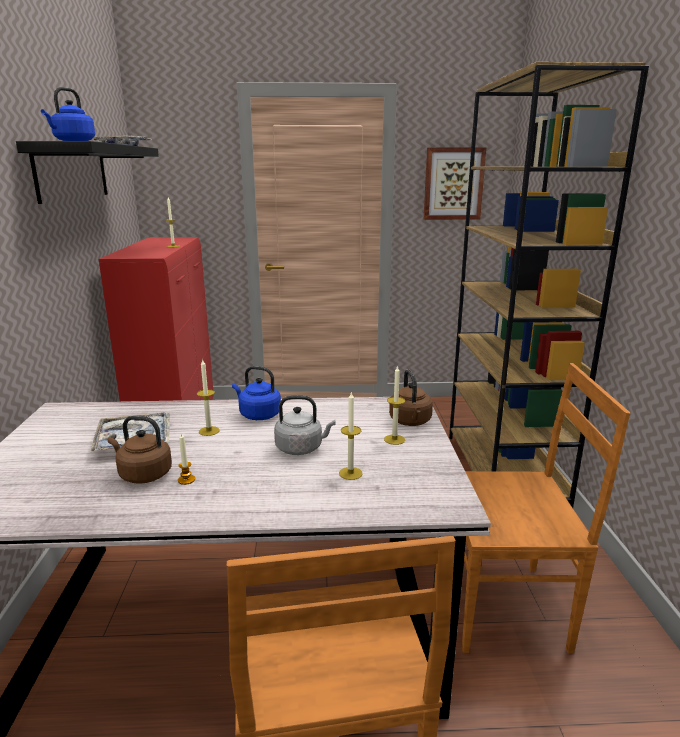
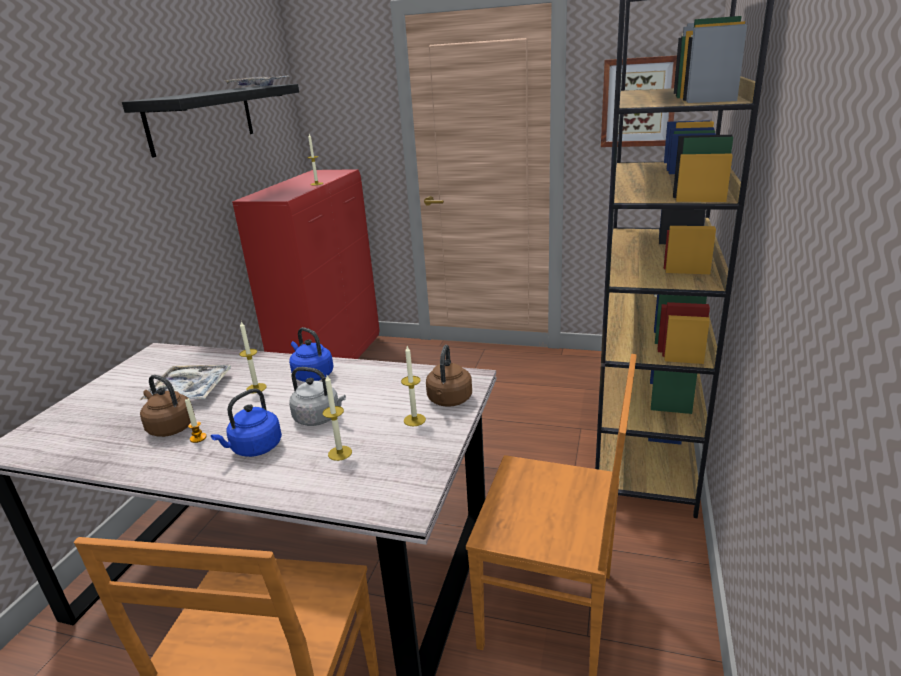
camera: 20 degrees right, 5 degrees up
(73, 141) = (174, 97): blue kettle -> blue kettle (254, 448)

